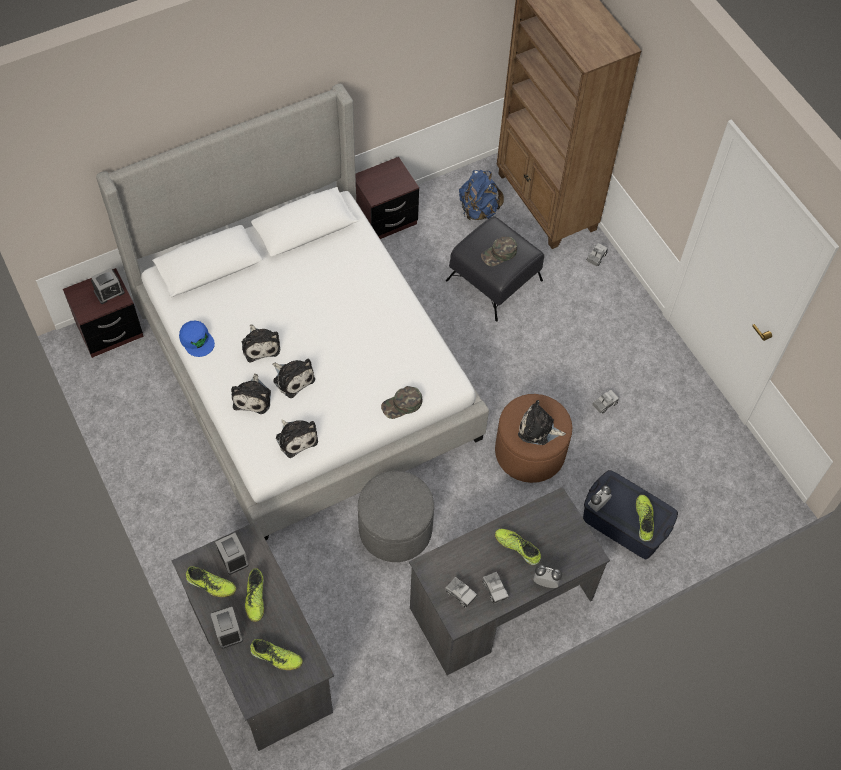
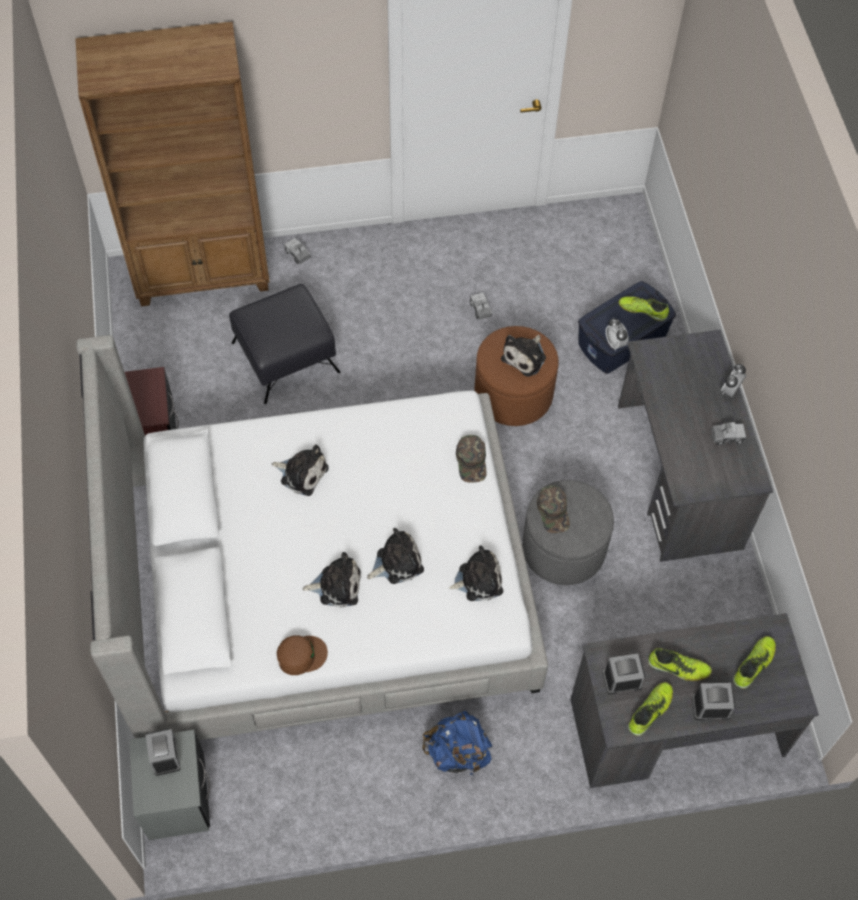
camera: 70 degrees left, 0 degrees up
(110, 331) = (177, 798): brown nightstand -> grey nightstand
(197, 340) = (301, 655): blue cap -> brown cap
(253, 397) = (406, 612): plush toy -> plush toy (302, 473)
(460, 594) = (724, 468): toy truck -> none
(478, 210) = (183, 341): blue backpack -> blue backpack (457, 752)
(499, 254) = (289, 321): green cap -> green cap (553, 512)
(517, 547) = (685, 402): shoe -> none

